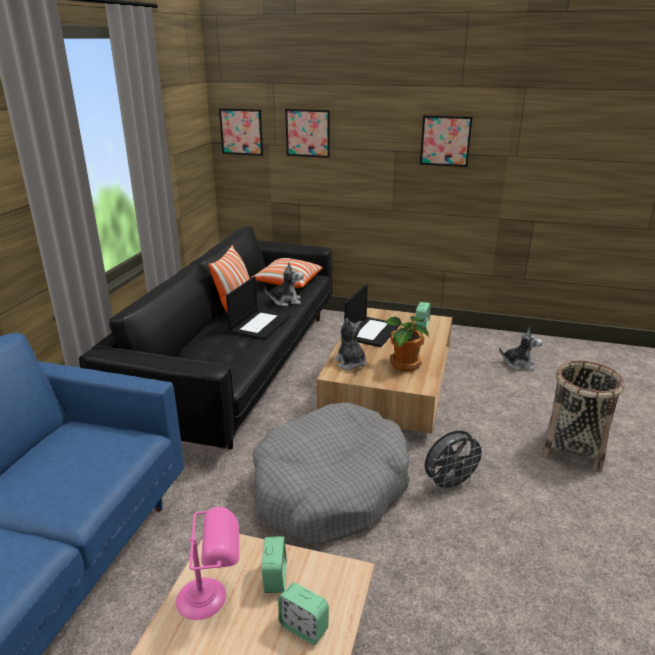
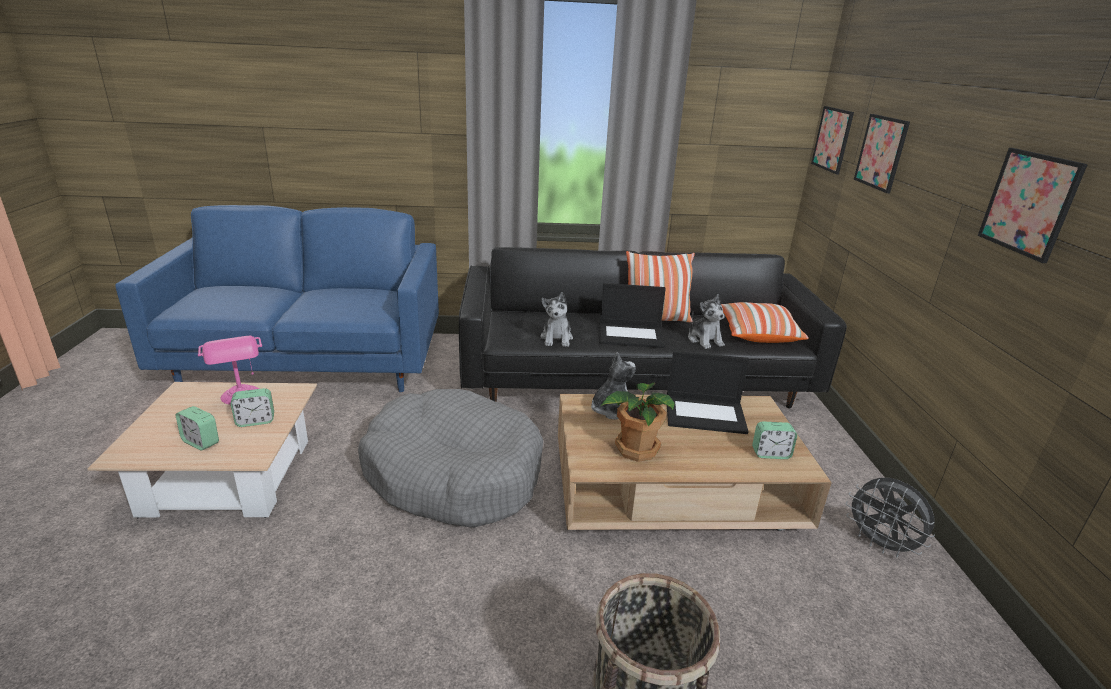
camera: 70 degrees right, 0 degrees up
(303, 627) = (201, 442): alarm clock -> alarm clock turned 75 degrees counterclockwise
(450, 485) = (488, 569): grey fan -> grey fan (881, 544)
(519, 364) = (880, 643): plush toy -> plush toy (556, 338)

